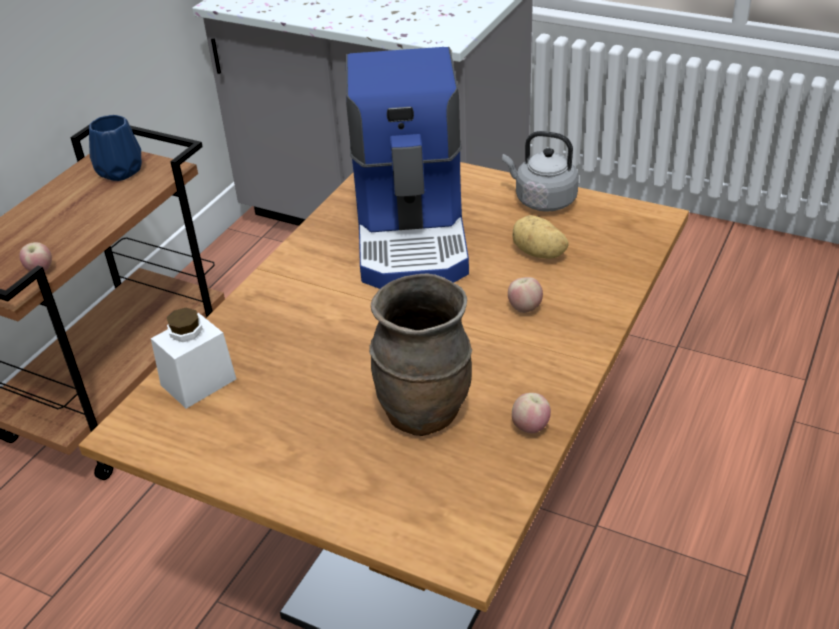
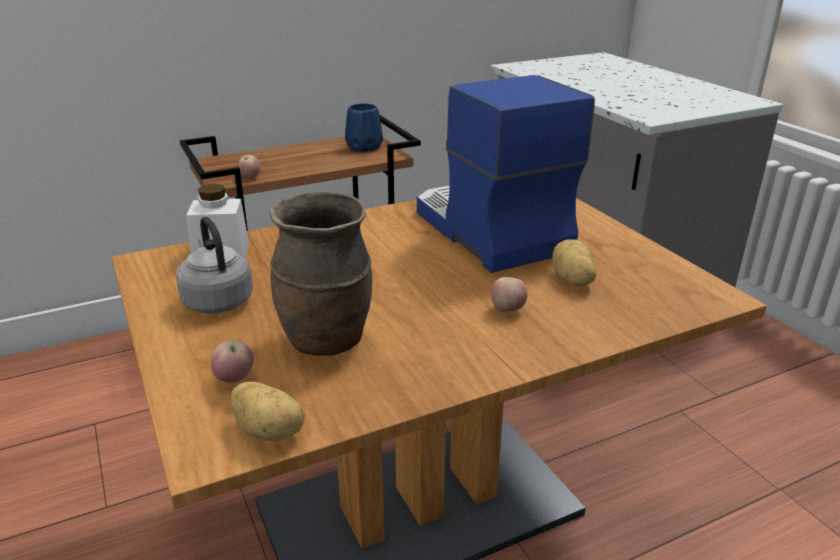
camera: 35 degrees right, 10 degrees down
(413, 232) = (487, 231): coffee machine -> coffee machine turned 120 degrees clockwise
(486, 512) = (270, 431): none -> potato
(530, 427) = (392, 392): apple -> apple (234, 379)
(542, 200) = (624, 248): grey kettle -> grey kettle (217, 300)

